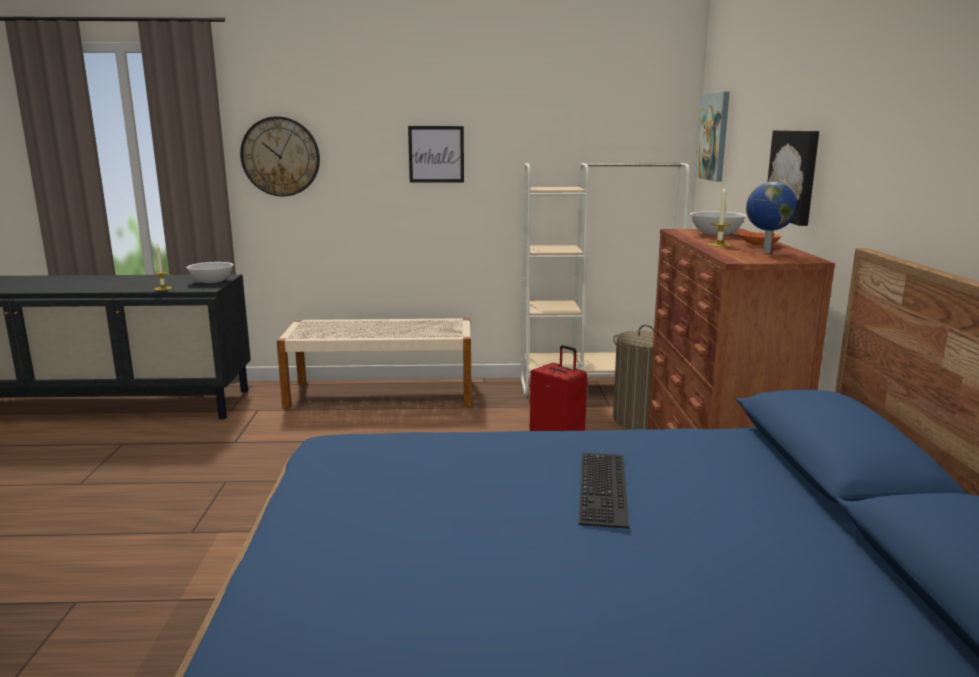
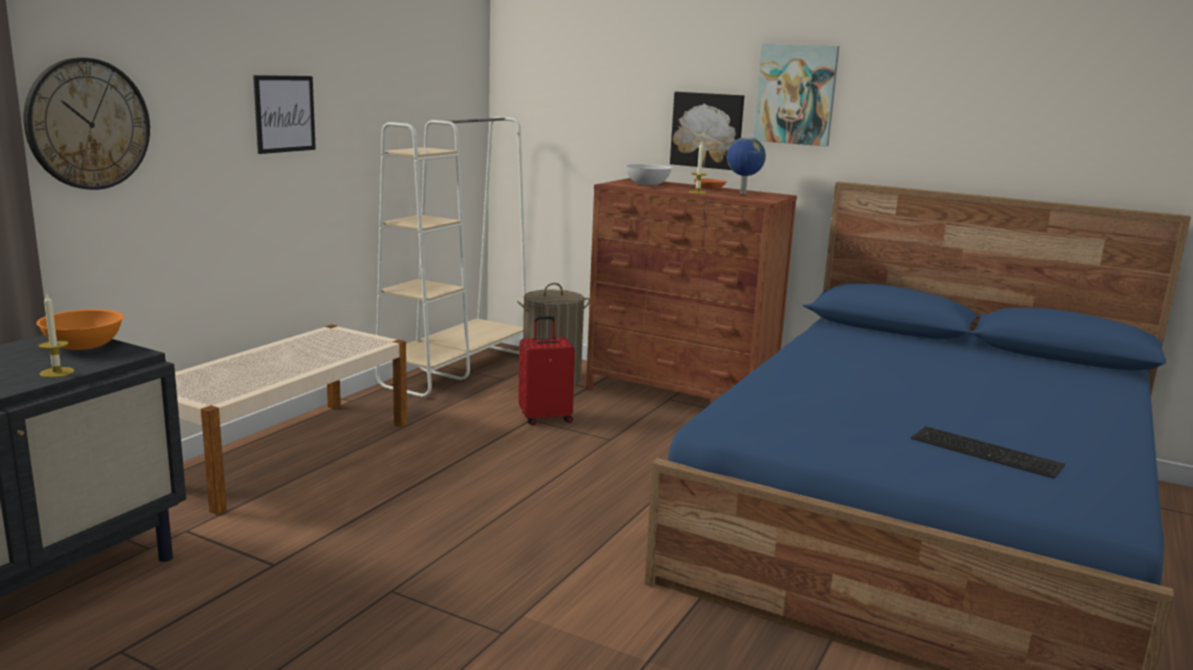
camera: 60 degrees left, 0 degrees up
(211, 281) = (83, 346): white bowl -> orange bowl
(606, 488) = (892, 372): keyboard -> keyboard (988, 451)
(714, 136) = (533, 90): picture -> picture (796, 94)

